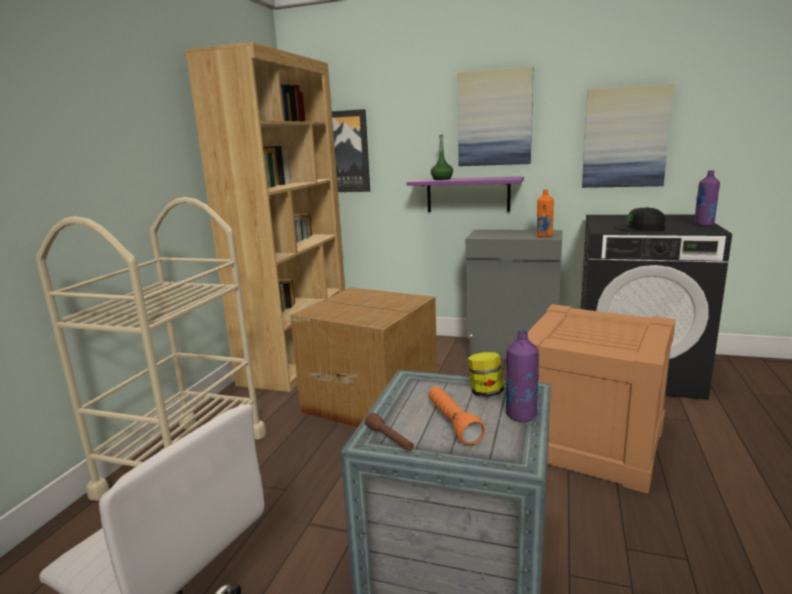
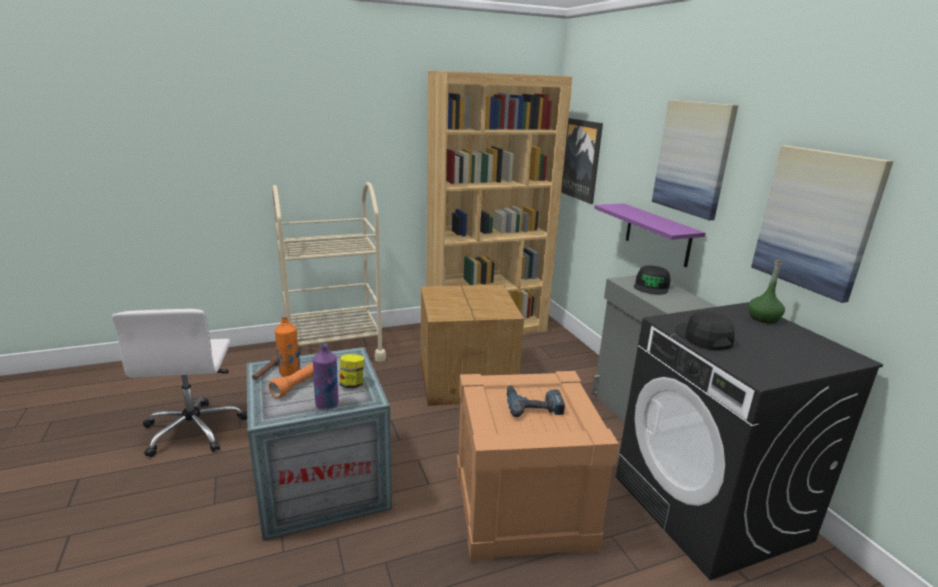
camera: 50 degrees right, 5 degrees up
(442, 179) = (628, 211): green bottle -> green bottle (763, 318)
(499, 233) = (651, 286): none -> black cap
(544, 236) = (674, 306): orange bottle -> orange bottle (290, 372)
(592, 331) = (533, 405): none -> power drill
(704, 224) = (794, 370): purple bottle -> none

